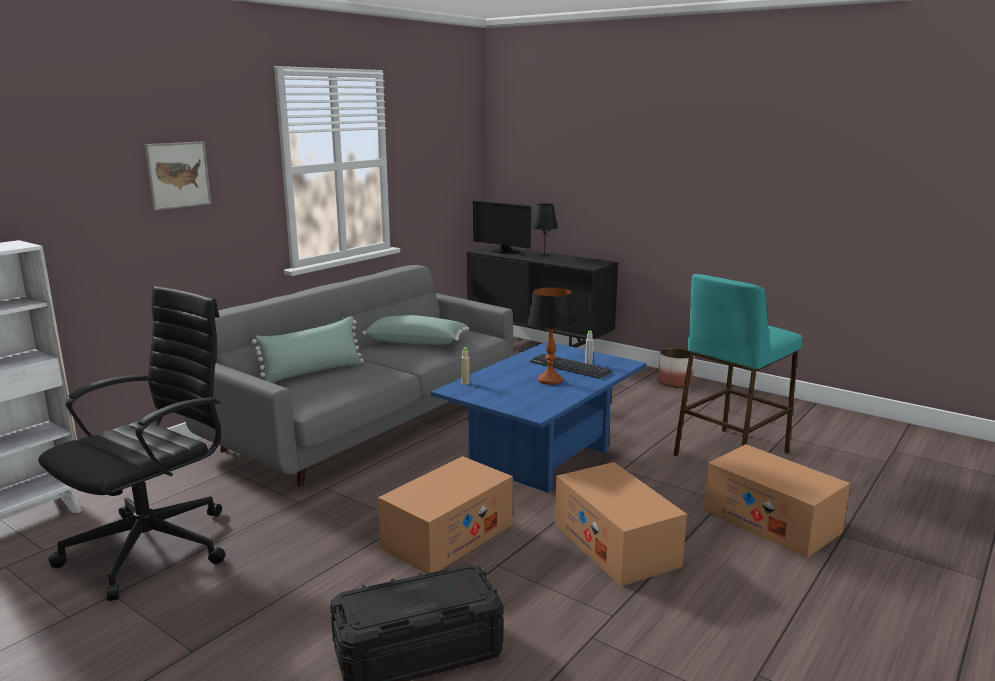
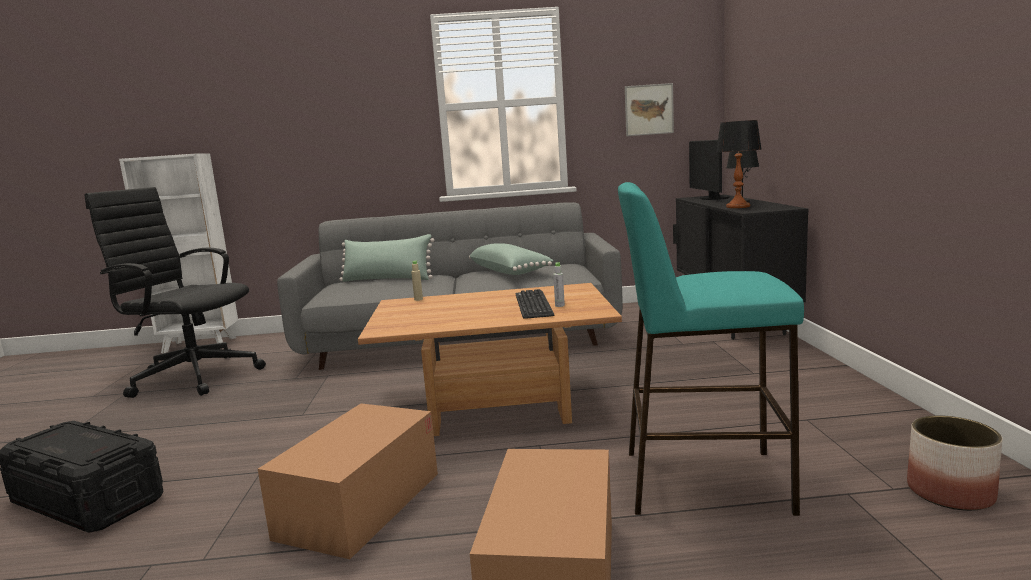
camera: 50 degrees right, 5 degrees down
(155, 546) = (193, 376): black office chair -> black office chair turned 150 degrees counterclockwise
(178, 175) = (335, 110): picture -> picture (649, 110)
(447, 536) = (294, 435): cardboard box -> none
(542, 459) = (497, 408): blue coffee table -> brown coffee table
(549, 380) = (480, 310): table lamp -> table lamp (738, 206)
(674, 382) = (830, 383): planter -> planter (949, 492)

